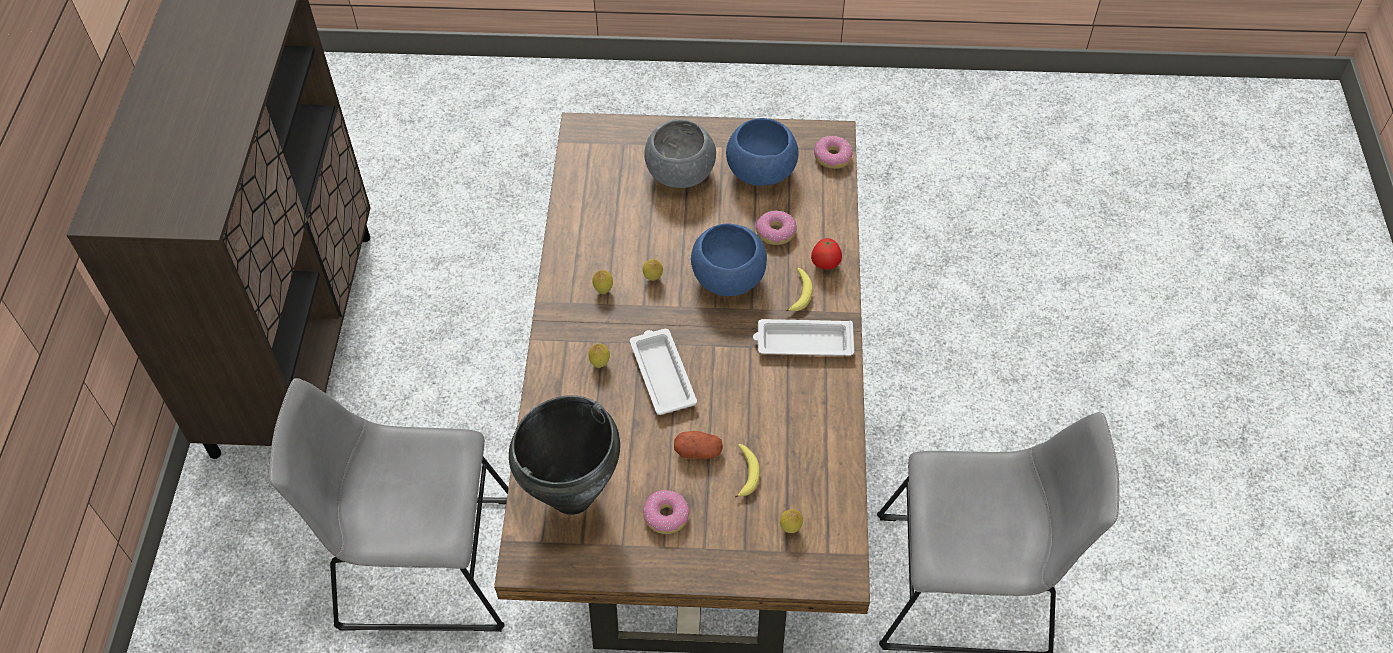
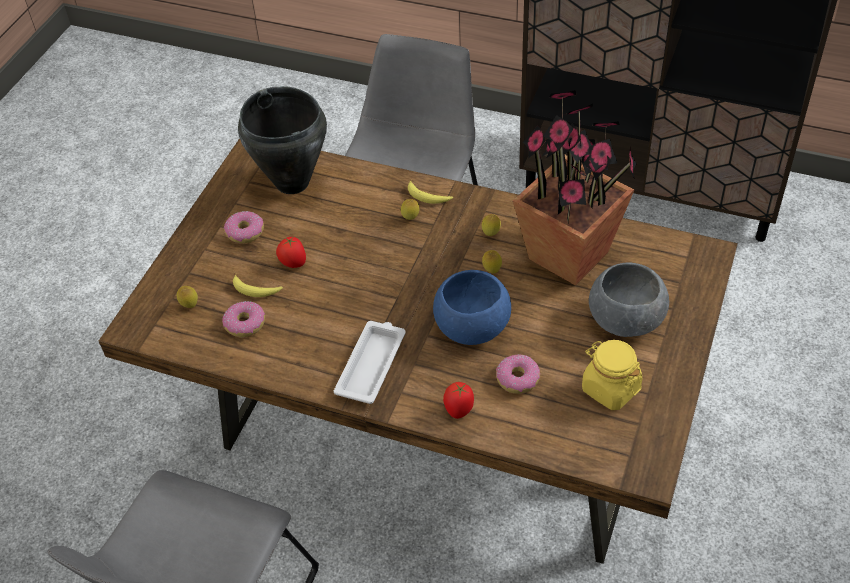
camera: 110 degrees right, 5 degrees down
(614, 224) = (570, 256): none -> potted plant
(662, 374) = (382, 256): white tray -> none
(698, 451) = (293, 264): potato -> tomato
(761, 171) = (610, 388): blue bowl -> yellow jar
(800, 294) = (430, 378): banana -> banana (427, 197)
(832, 157) = (614, 461): donut -> donut (245, 324)

